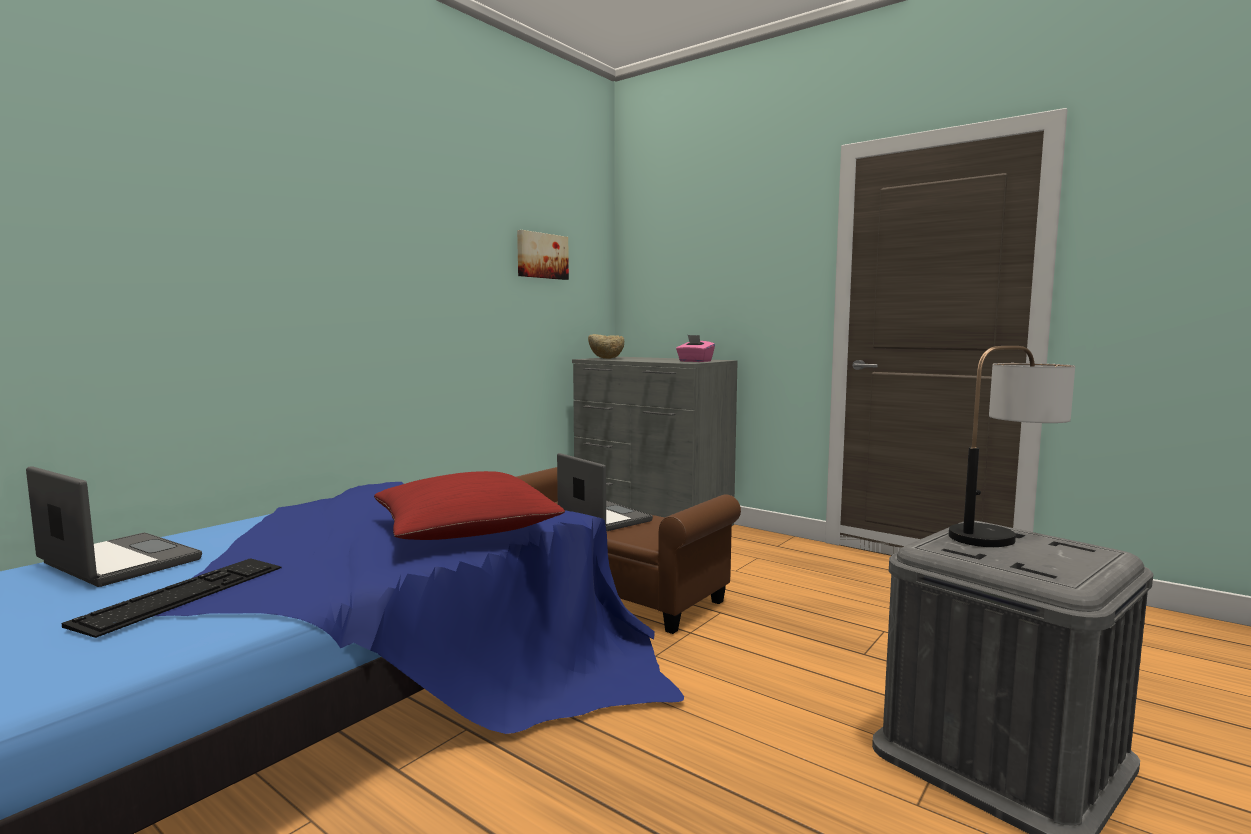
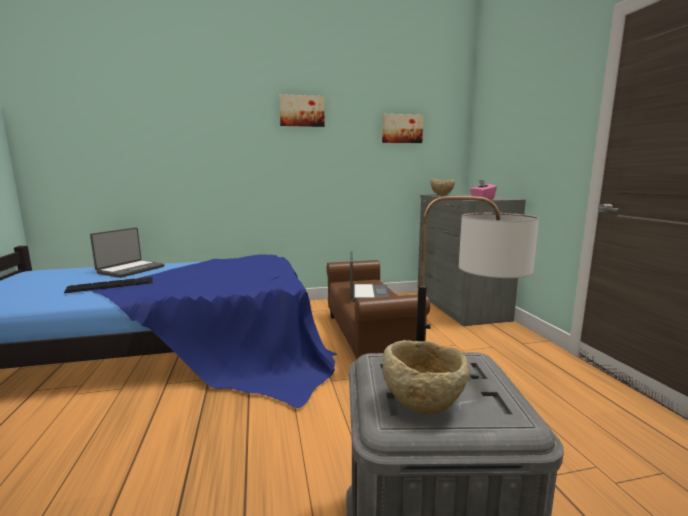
camera: 40 degrees right, 5 degrees up
(117, 563) = (130, 270): laptop -> laptop turned 45 degrees clockwise
(402, 211) = (301, 111): none -> picture
(465, 529) = (235, 282): red pillow -> none
(1047, 562) = (423, 403): none -> beige bowl

